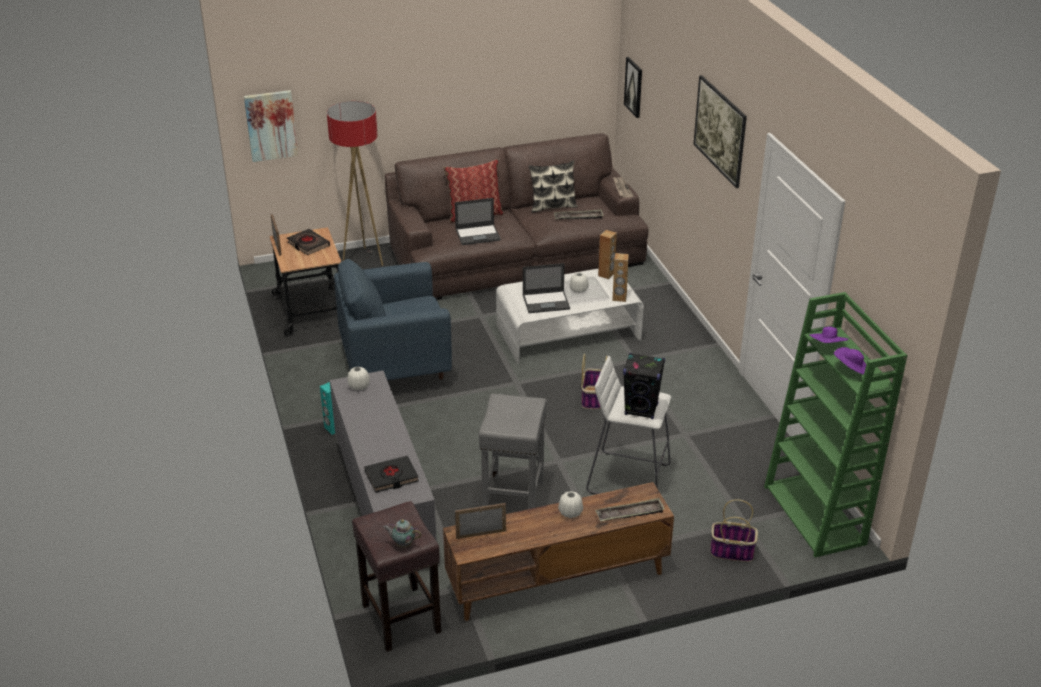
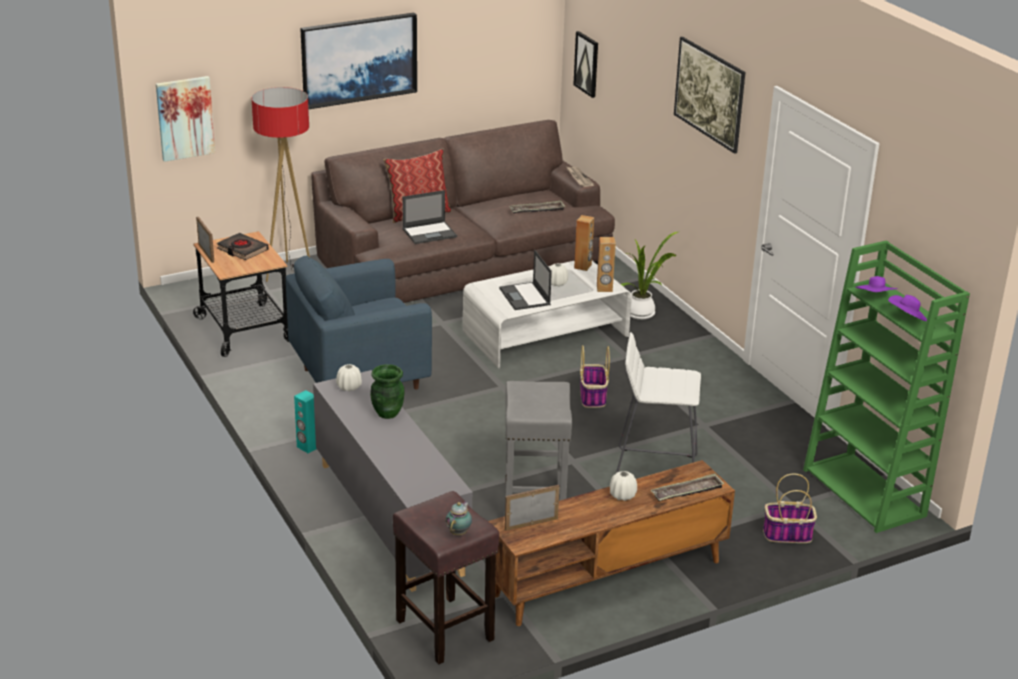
camera: 10 degrees left, 5 degrees down
(384, 414) = (387, 413): none -> green vase
(391, 477) = (417, 473): black book -> none
(403, 544) = (459, 532): teapot -> teapot turned 105 degrees clockwise
(427, 77) = (359, 59): none -> picture
(546, 302) = (525, 297): laptop -> laptop turned 90 degrees clockwise
(552, 206) = (504, 201): pillow -> none
(641, 409) = (674, 387): black speaker -> none
(660, 318) = (643, 313): none -> potted plant

